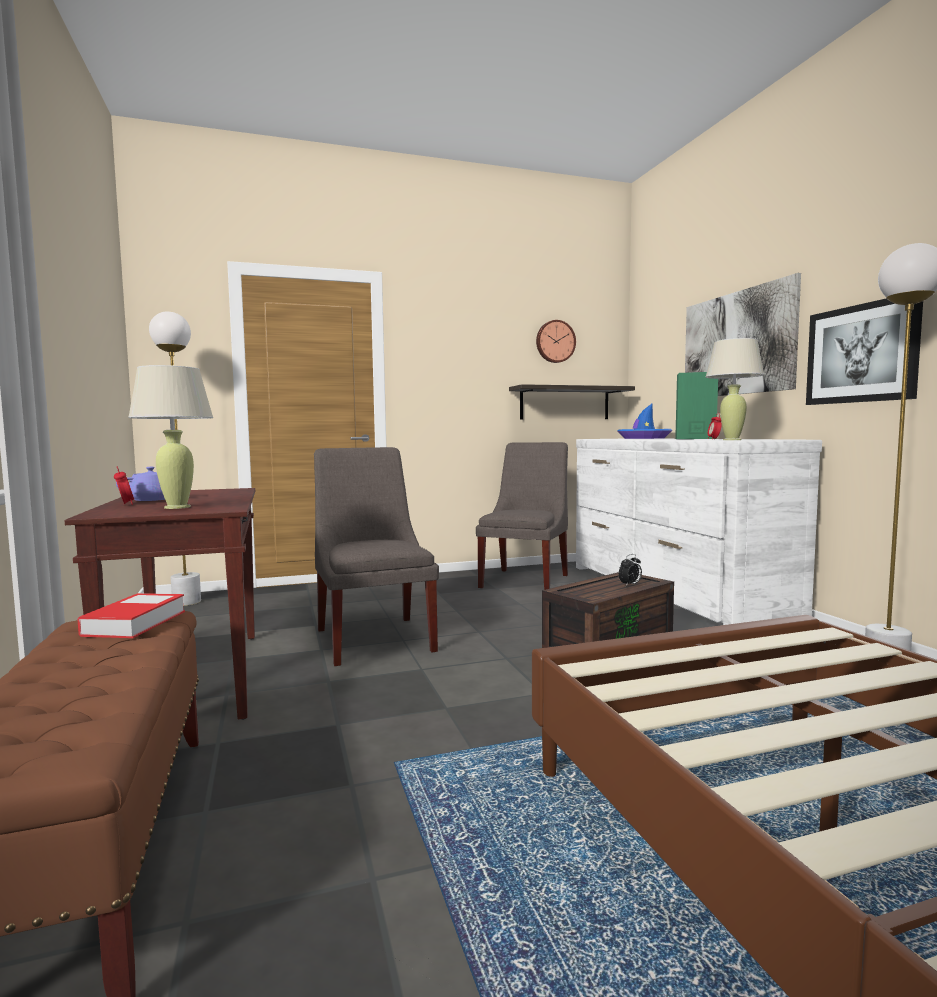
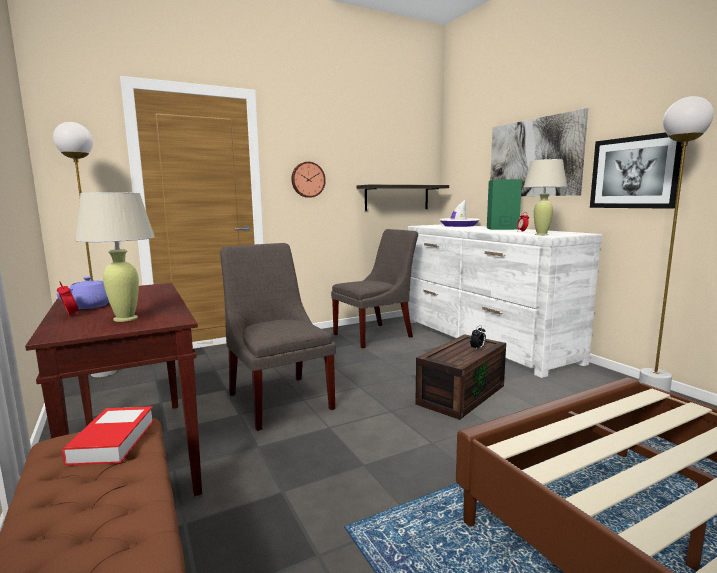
camera: 10 degrees left, 5 degrees up
(526, 580) = (376, 335): grey chair -> grey chair turned 45 degrees clockwise
(555, 341) = (390, 149): wall clock -> wall clock (307, 179)
(644, 438) = (459, 225): blue hat -> white hat

